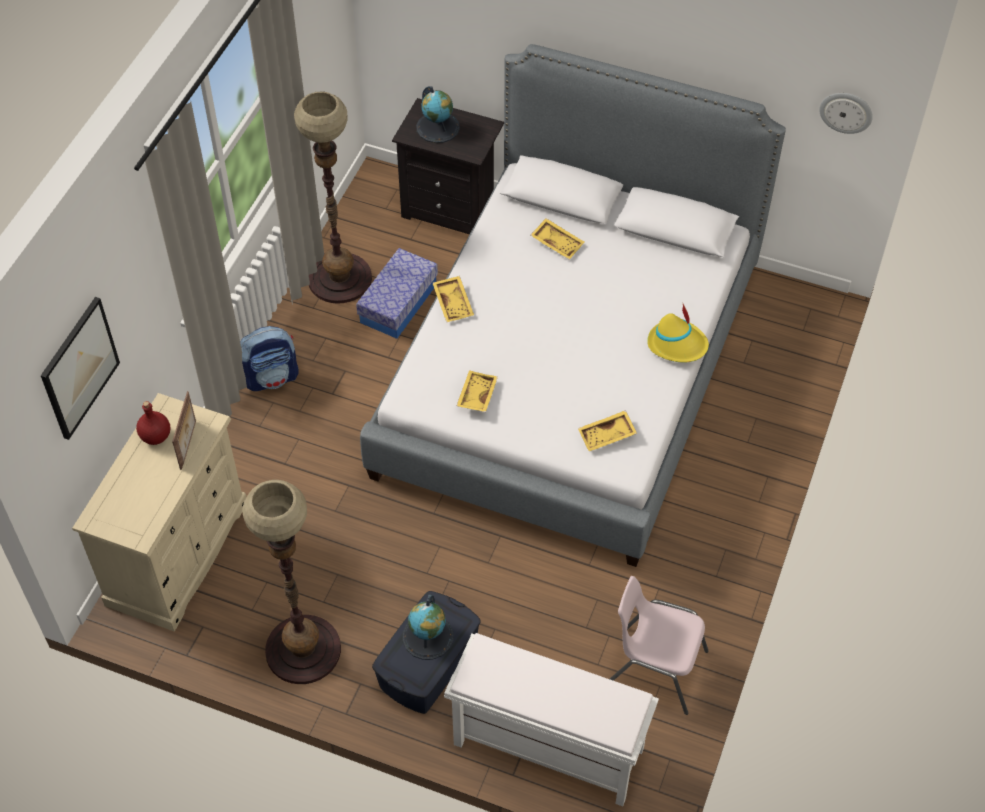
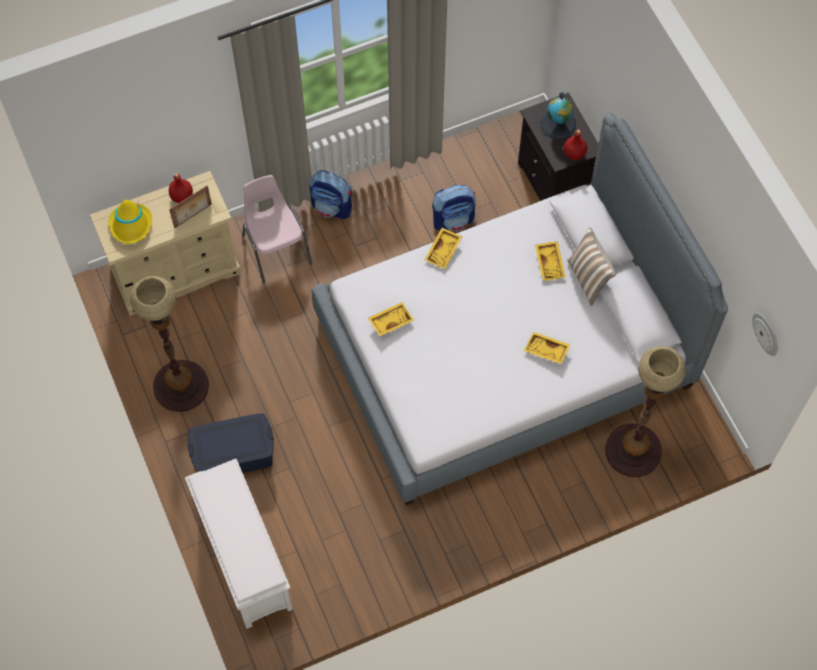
camera: 45 degrees right, 10 degrees up
(79, 368) = (133, 129): picture -> none
(340, 278) = (437, 174): floor lamp -> floor lamp (633, 450)
(398, 303) = (453, 220): storage box -> backpack
(428, 636) = (234, 439): globe -> none
(480, 139) = (574, 153): none -> red bottle
(603, 230) = (588, 279): none -> pillow
(607, 436) = (436, 412): yellow tray -> yellow tray (546, 351)
(654, 668) = (349, 572): pink chair -> pink chair (276, 248)
(677, 344) = (545, 392): yellow hat -> yellow hat (131, 225)

